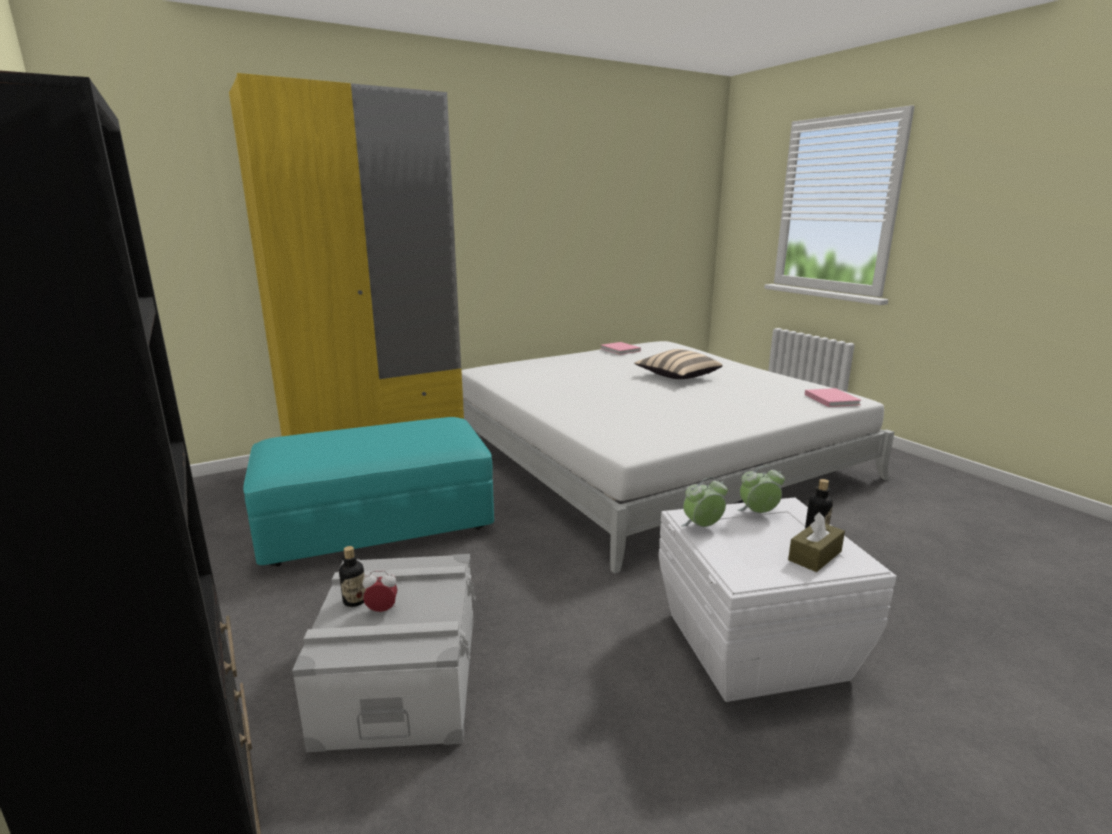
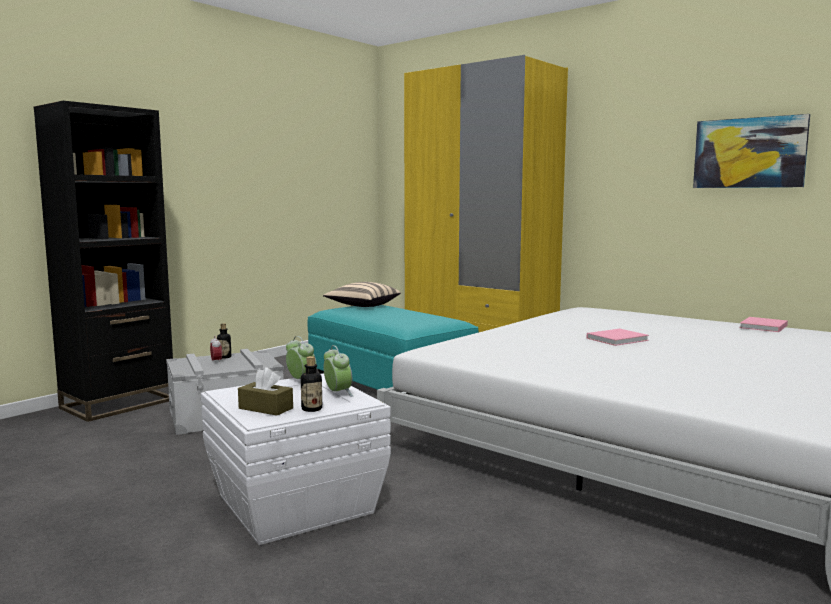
camera: 70 degrees right, 10 degrees down
(577, 213) = (749, 153): none -> picture
(677, 377) = (701, 351): beige pillow -> beige pillow (362, 306)
(830, 399) = (762, 410): pink book -> pink book (618, 339)

